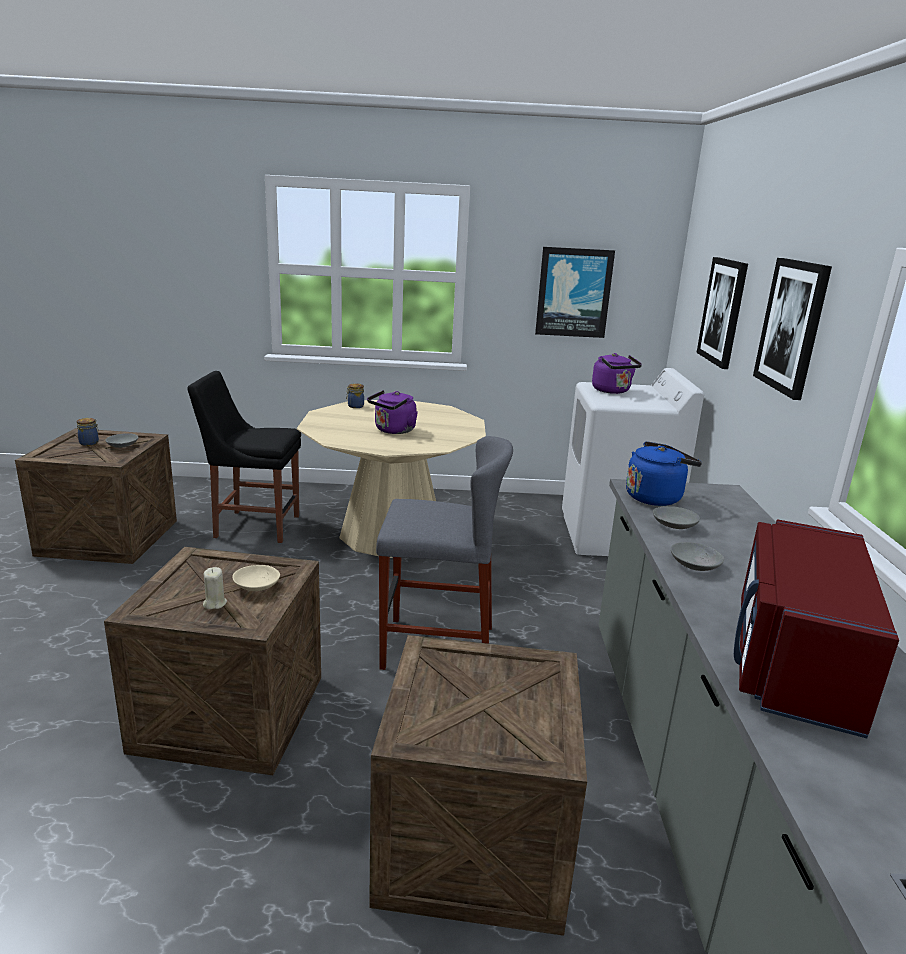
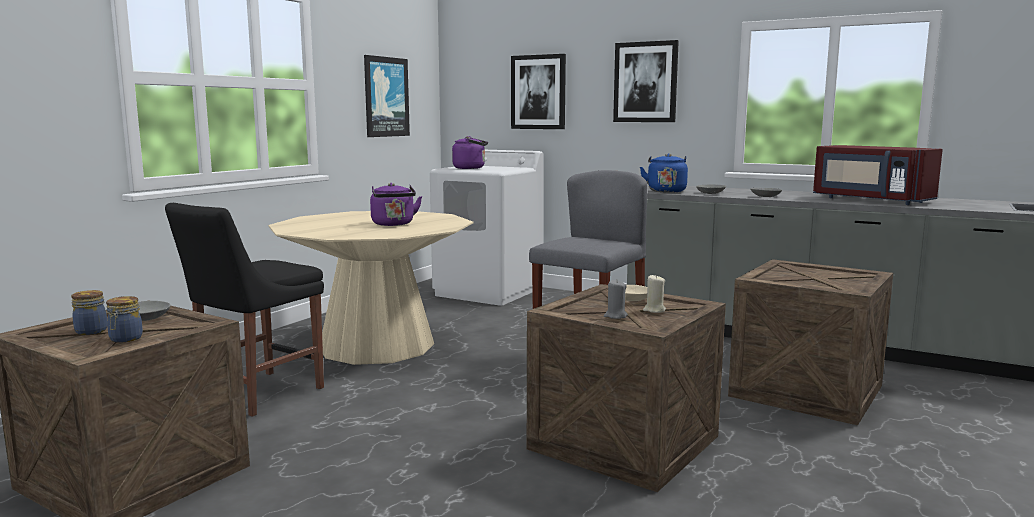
camera: 60 degrees left, 10 degrees down
(182, 587) = (615, 316): none -> grey candle
(355, 406) = (293, 225): jar -> jar (125, 339)

